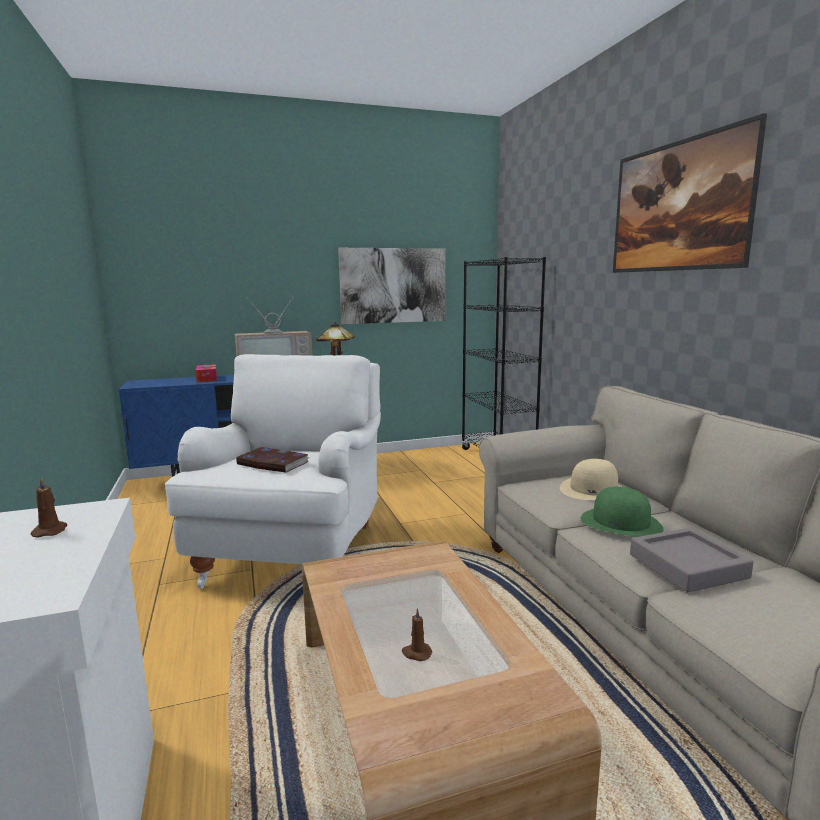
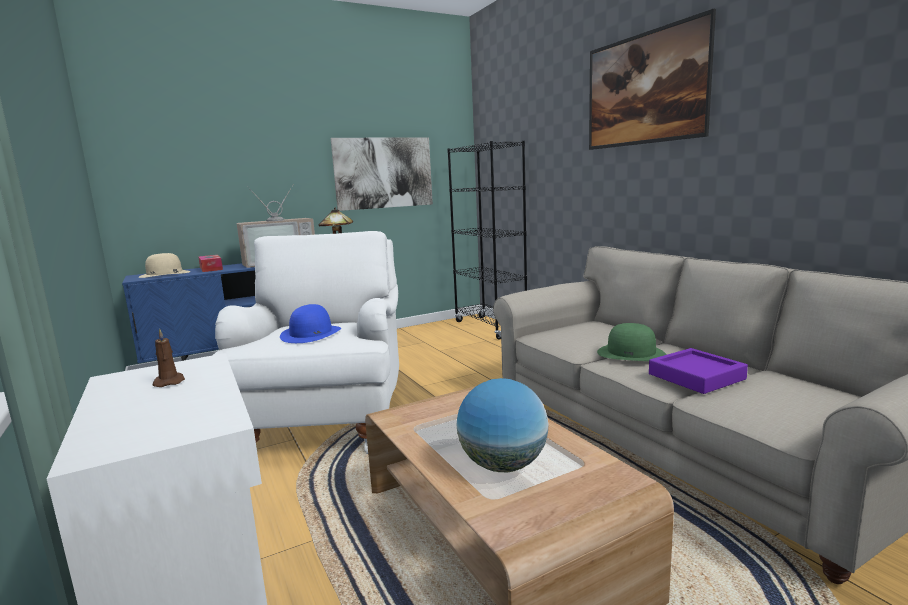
camera: 10 degrees left, 0 degrees up
(272, 463) = (311, 334): book -> blue hat
(416, 653) = (503, 465): brown candle -> globe
(593, 490) = (599, 332): beige hat -> beige hat (164, 274)
(687, 566) = (696, 376): grey tray -> purple tray

